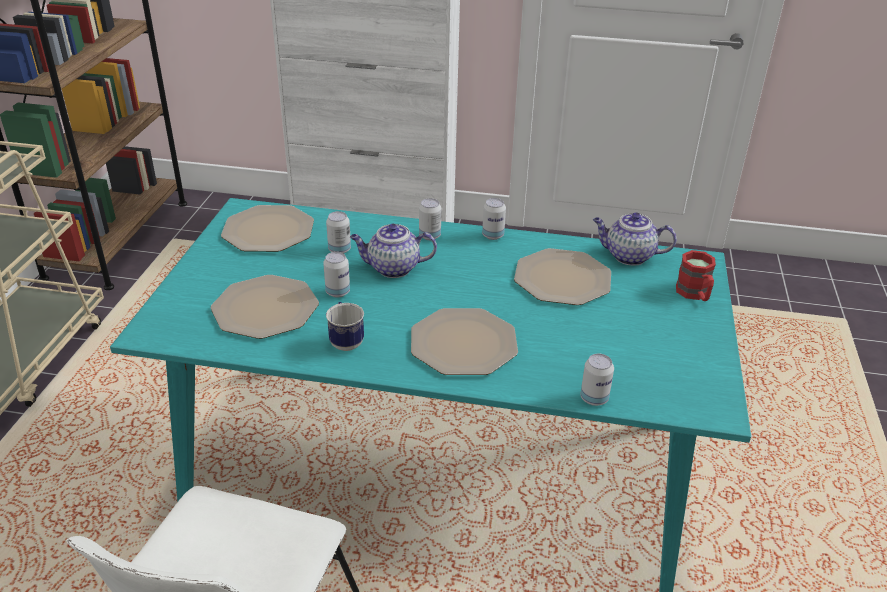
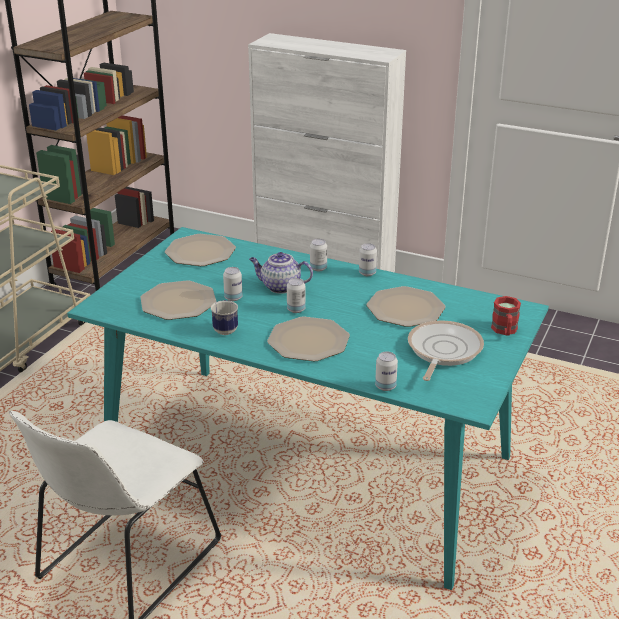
camera: 15 degrees right, 5 degrees down
(339, 250) = (246, 270): can -> can (296, 309)
(628, 256) = (467, 299): teapot -> none
(637, 333) = (442, 351): none -> frying pan

